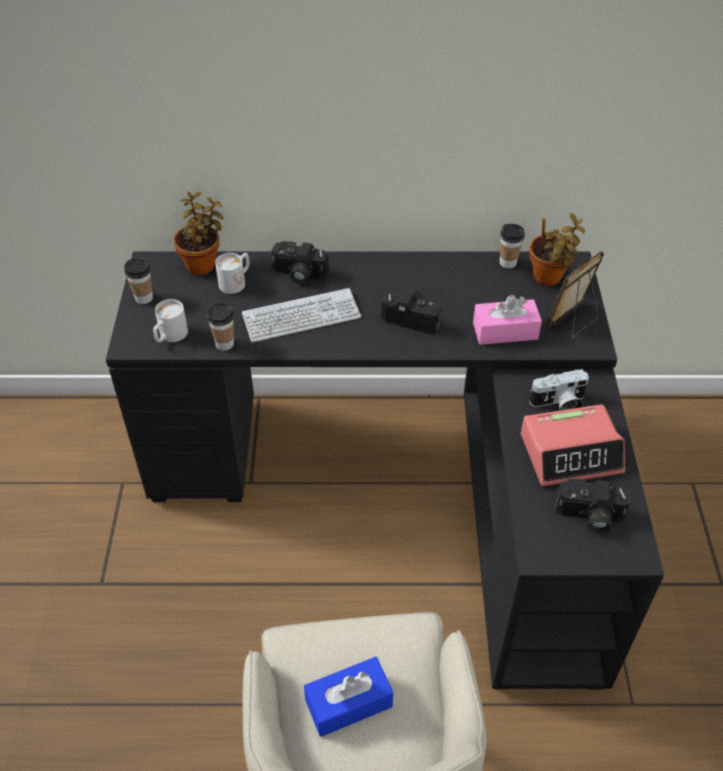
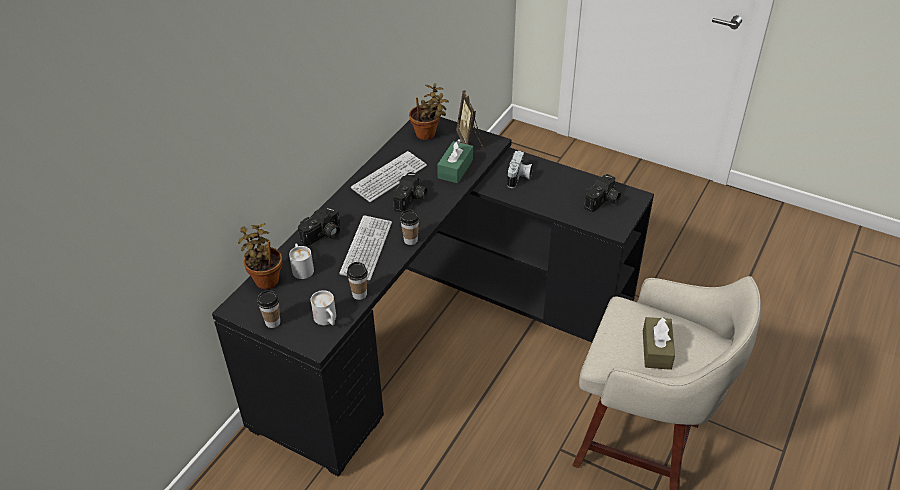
camera: 60 degrees left, 5 degrees down
(348, 703) = (656, 350): blue tissue box -> brown tissue box
(413, 317) = (411, 200): camera -> camera turned 150 degrees clockwise
(438, 282) = (389, 177): none -> keyboard
(505, 331) = (455, 169): pink tissue box -> green tissue box
(507, 263) = (399, 143): cup -> cup (410, 240)
(571, 453) = (557, 189): alarm clock -> none

